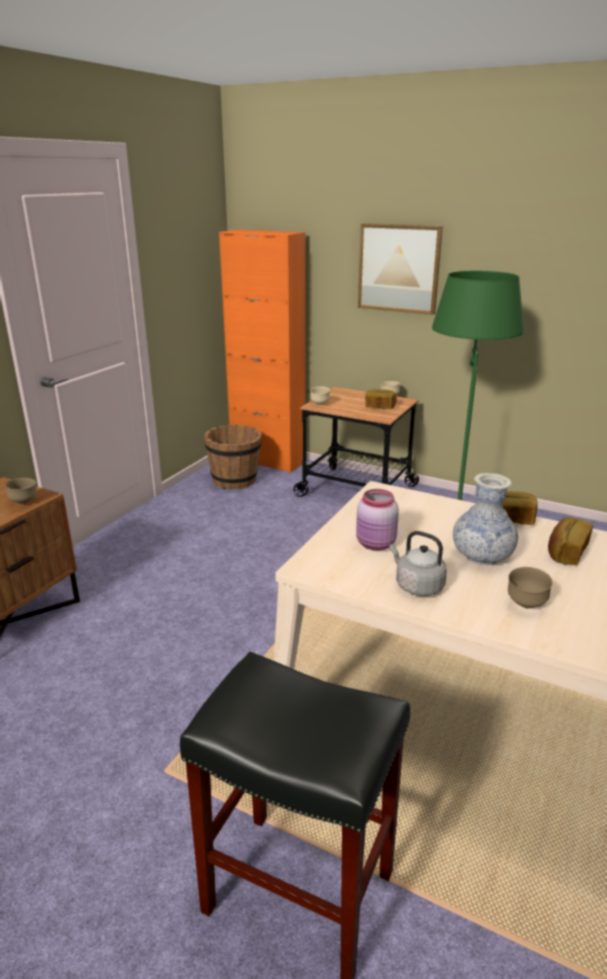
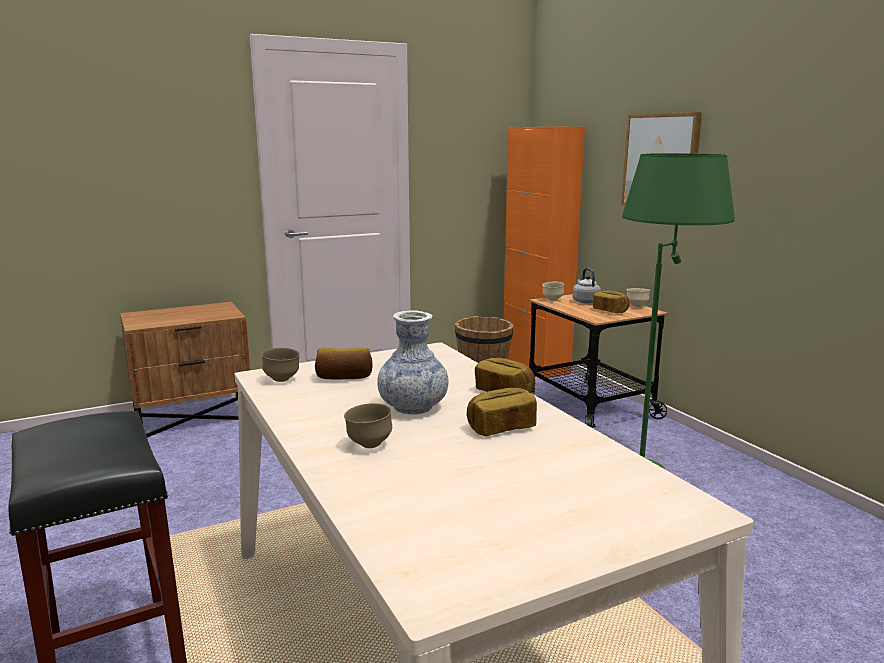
camera: 35 degrees right, 10 degrees down
(24, 502) = (214, 316): brown bowl -> brown bowl (282, 380)
(376, 544) = (344, 377): pink jar -> bread
(417, 586) = (312, 407): grey kettle -> grey kettle (585, 301)

